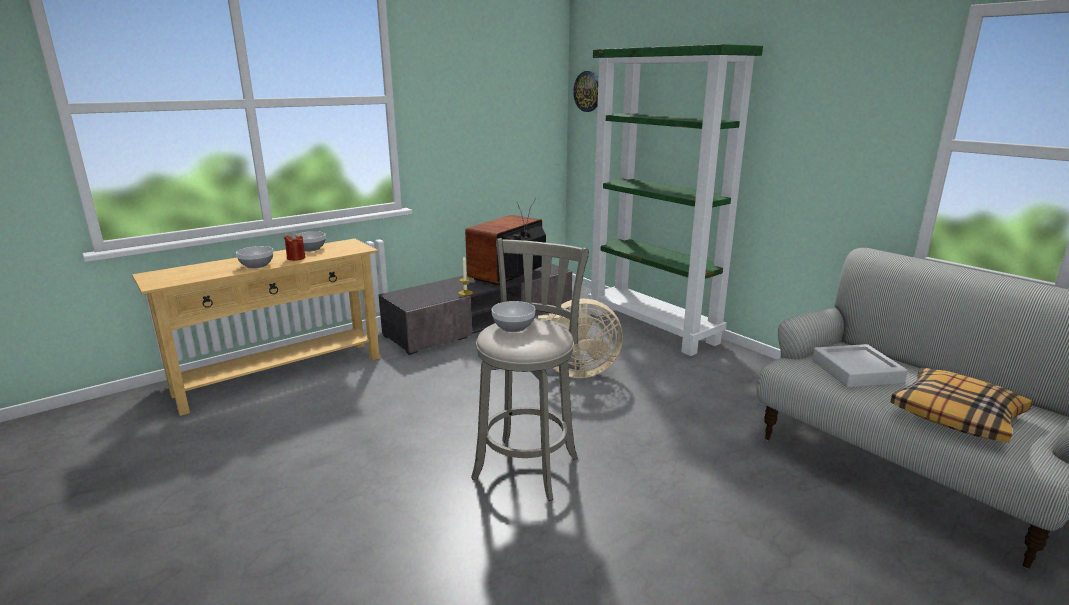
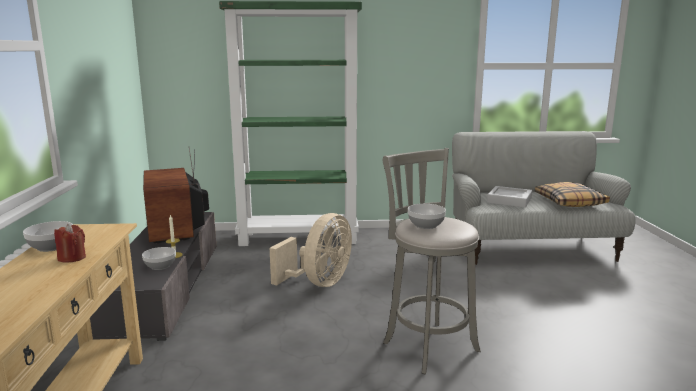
camera: 55 degrees left, 5 degrees down
(256, 265) = (48, 281): bowl -> bowl (160, 266)
(588, 91) = (168, 42): wall clock -> none

